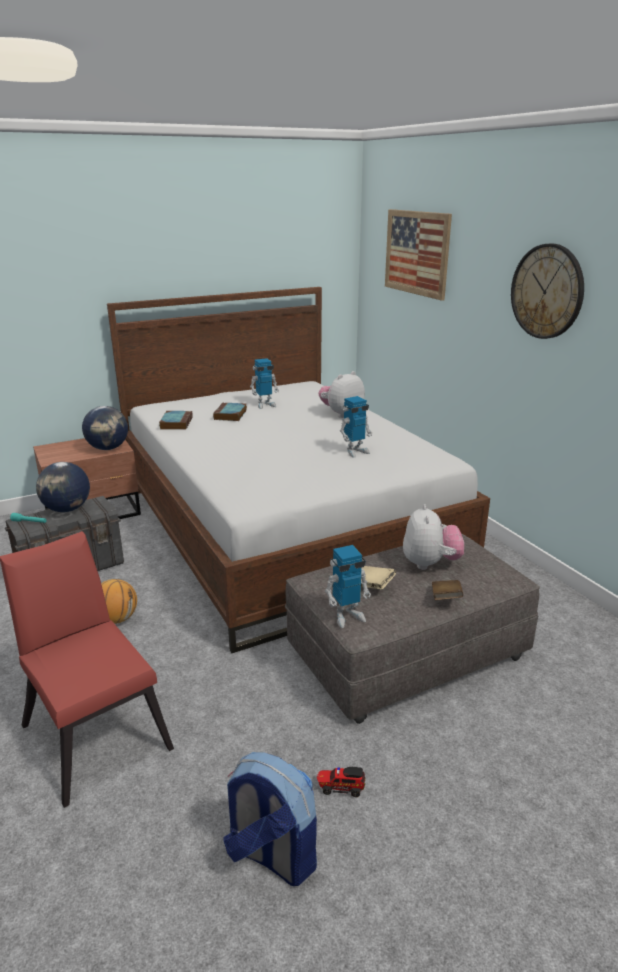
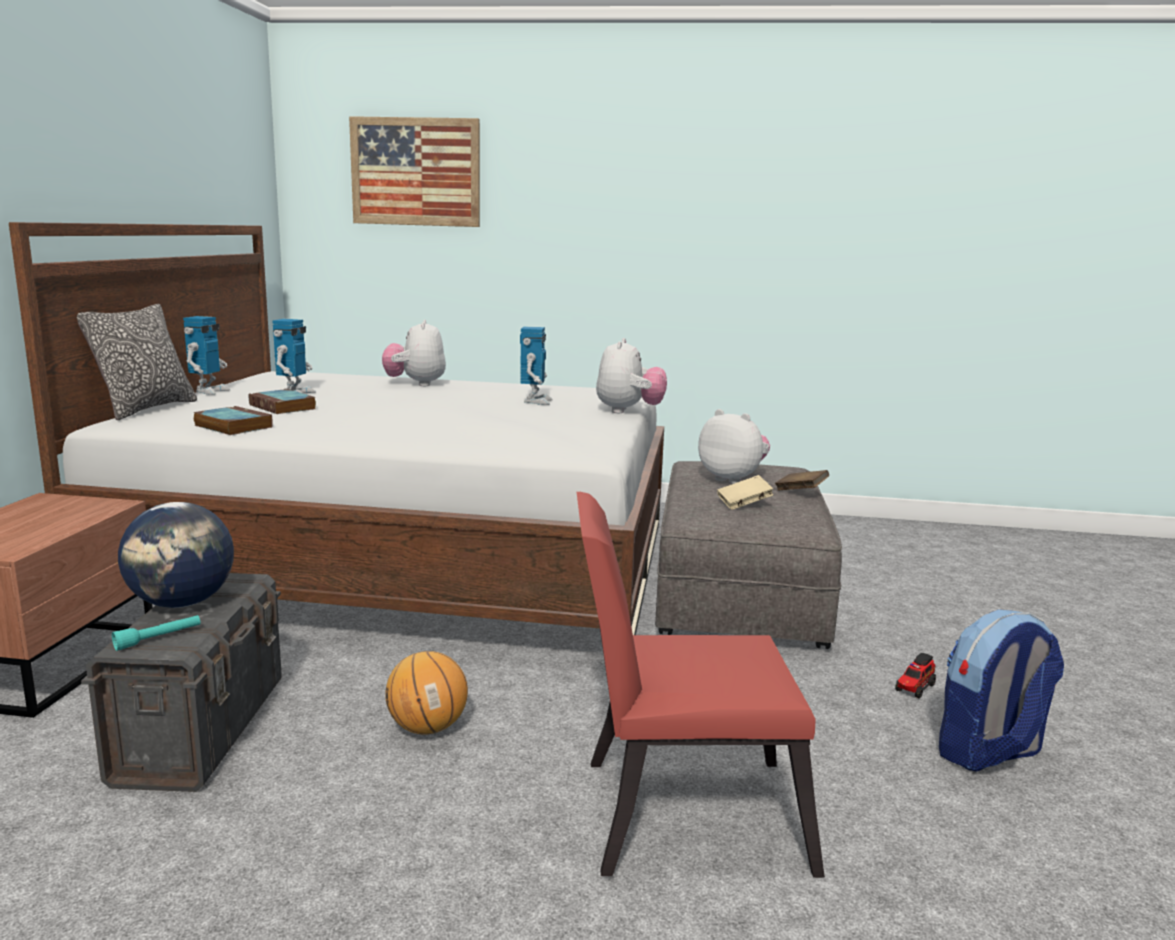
camera: 55 degrees left, 10 degrees down
(108, 448) = (85, 510): globe -> none
(184, 399) = (145, 409): none -> pillow
(347, 616) = (785, 527): toy robot -> toy robot (209, 391)
(381, 481) = (629, 411): none -> plush toy
(547, 291) = (648, 196): wall clock -> none

